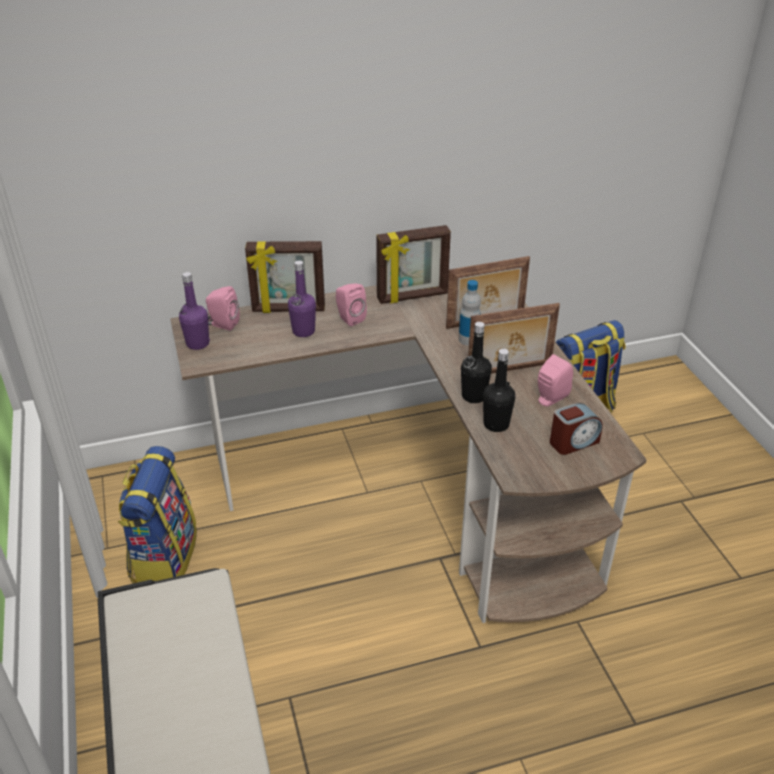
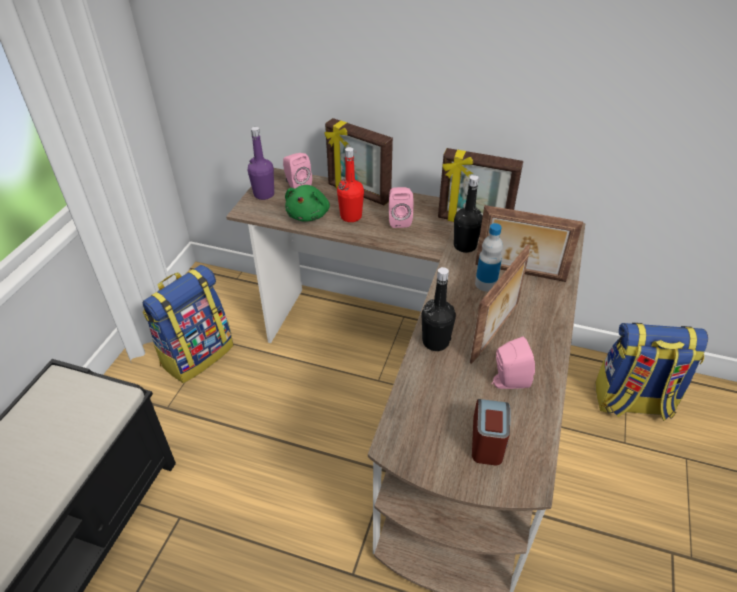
camera: 35 degrees right, 5 degrees up
(263, 344) = (309, 215): none -> green plush toy
(303, 331) = (351, 216): purple bottle -> red bottle
(496, 424) = (428, 381): black bottle -> black bottle (465, 246)
(509, 371) = (495, 333): picture frame -> picture frame turned 75 degrees counterclockwise
(573, 442) = (488, 441): alarm clock -> alarm clock turned 90 degrees counterclockwise

